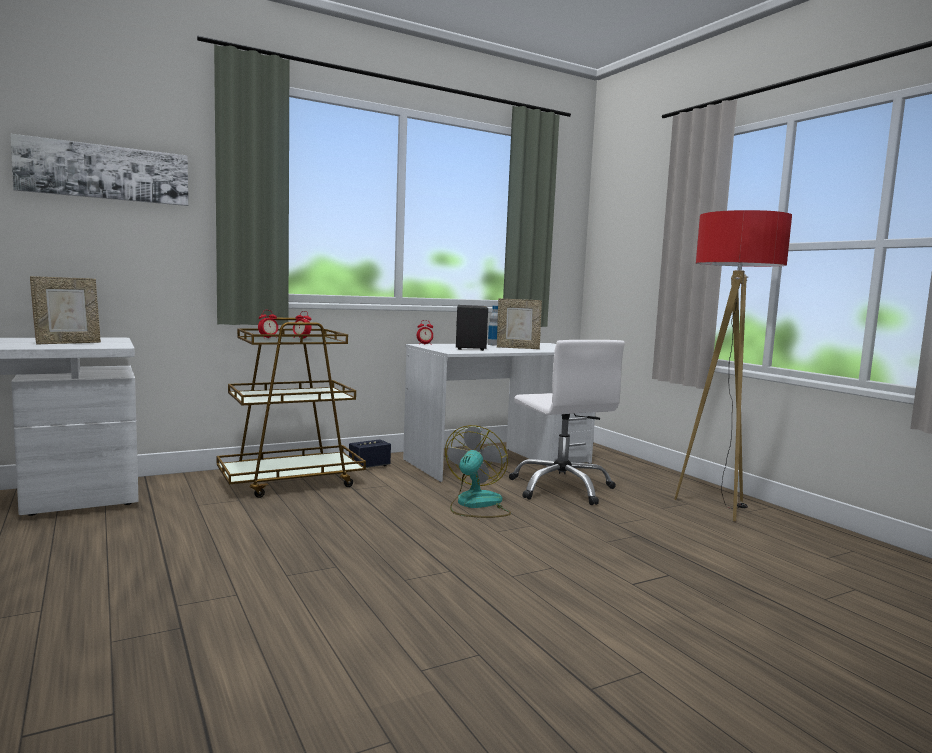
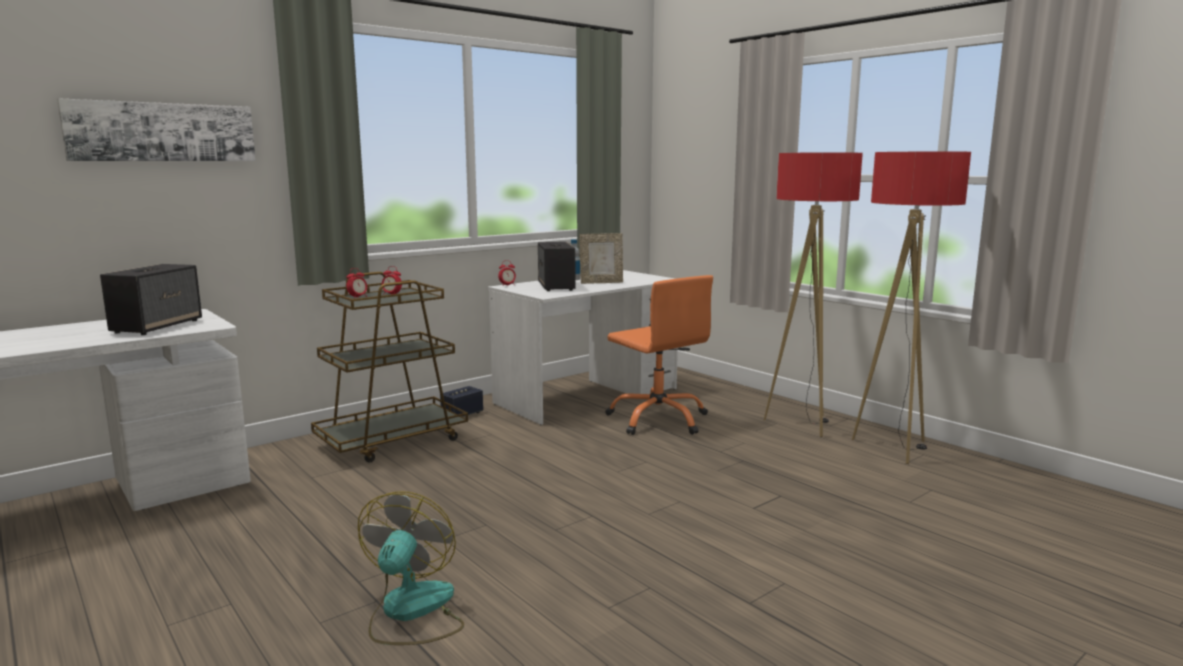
camera: 10 degrees left, 5 degrees up
(68, 343) = (158, 326): picture frame -> speaker
(476, 505) = (586, 446): fan -> fan (411, 612)
(561, 488) = (658, 419): white office chair -> orange office chair
(818, 541) = (894, 448): none -> floor lamp

